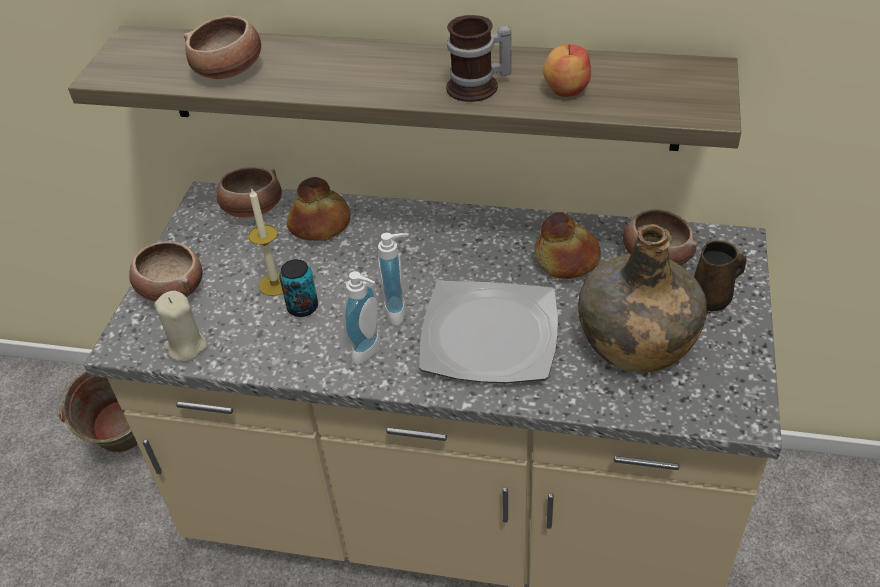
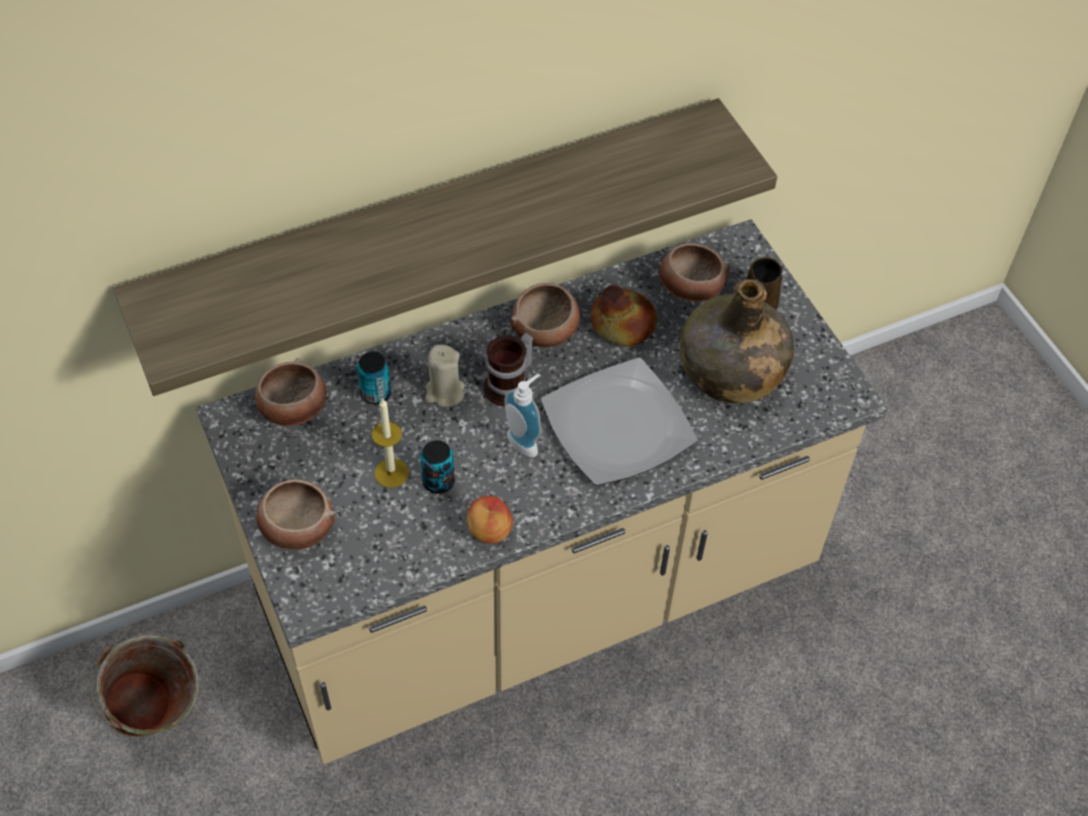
camera: 40 degrees left, 10 degrees up
(186, 347) = (369, 573): beige candle -> beige candle (444, 392)
(229, 70) = (296, 294): bowl -> bowl (546, 329)
(320, 225) = (376, 393): bread -> can
(371, 351) = (535, 491): soap dispenser -> none
(478, 88) = (543, 217): mug -> mug (511, 385)
(565, 89) = (616, 189): apple -> apple (488, 531)

